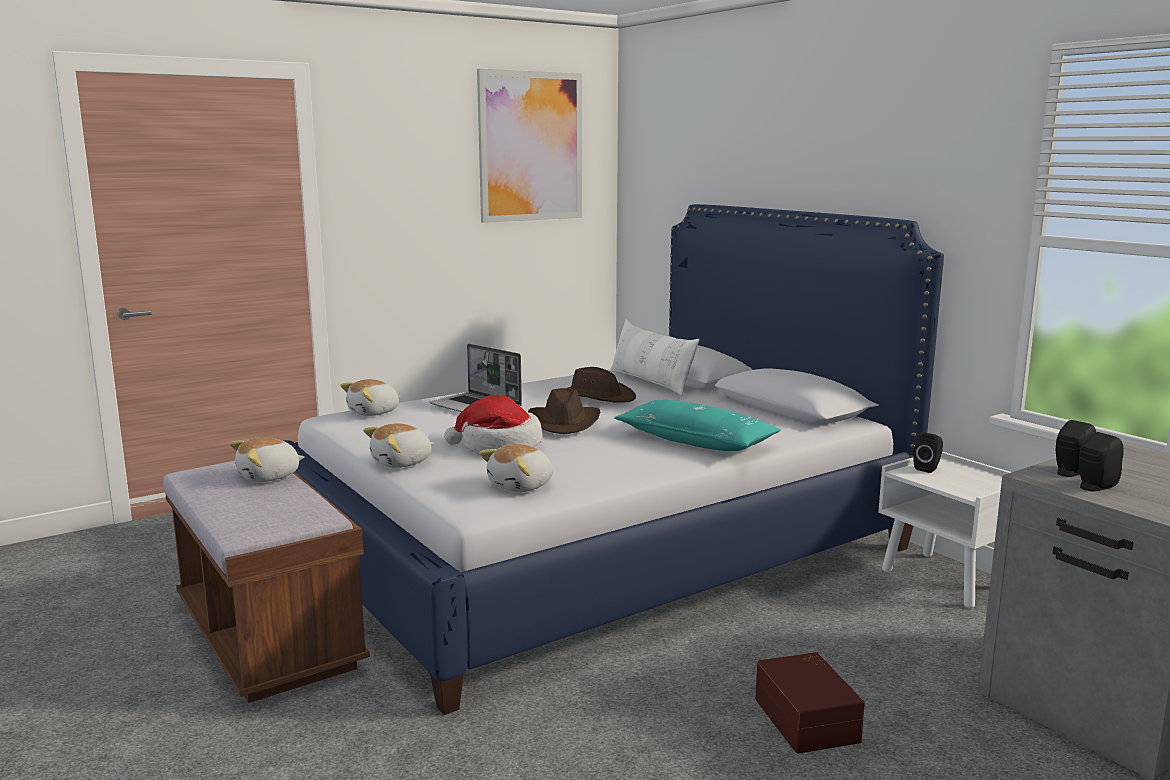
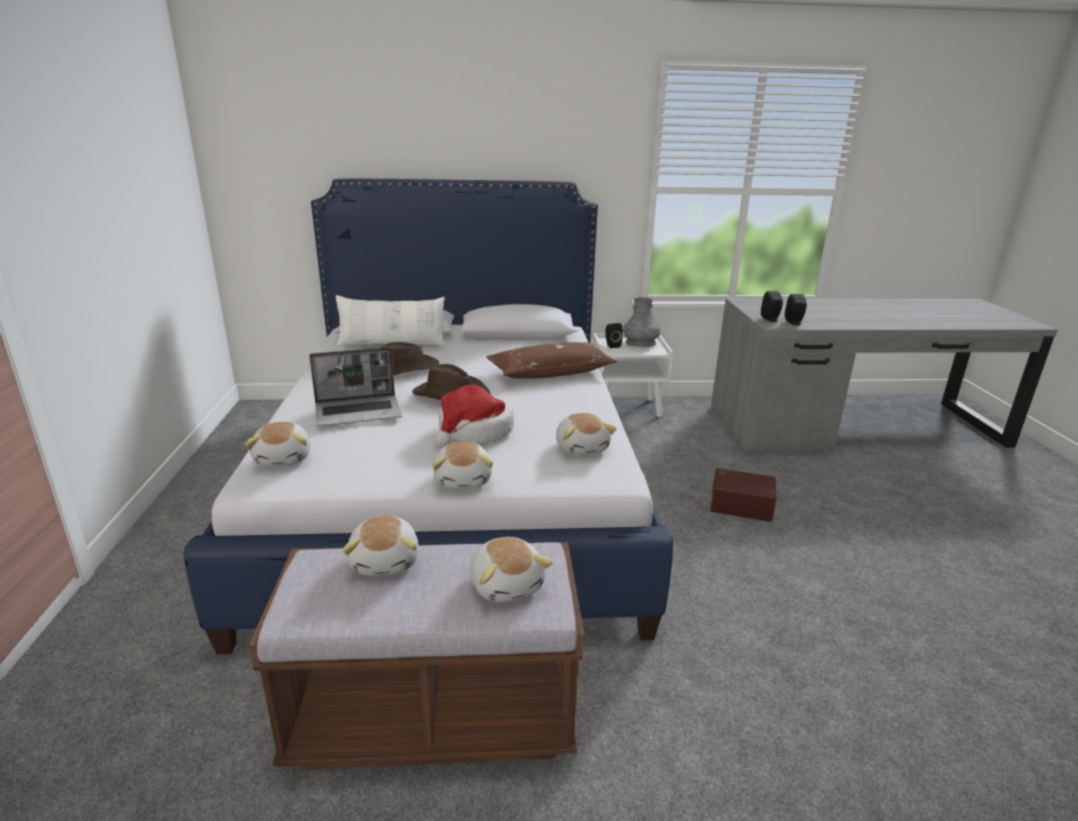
camera: 60 degrees left, 10 degrees up
(265, 515) = (507, 584): none -> plush toy
(530, 147) = (139, 123): picture -> none
(696, 441) = (551, 372): turquoise pillow -> brown pillow
(975, 480) = (640, 343): none -> grey vase

